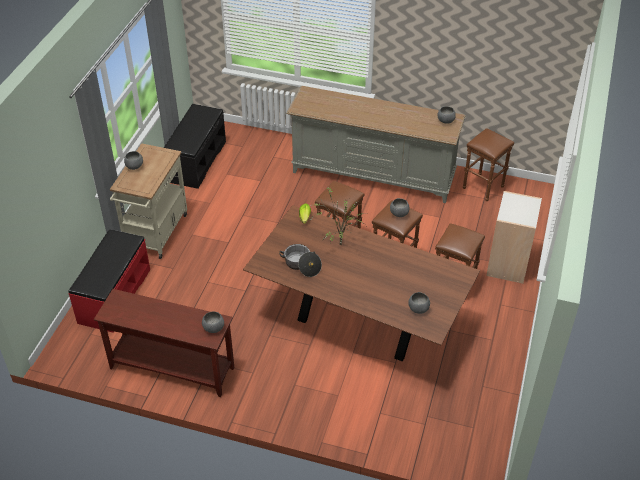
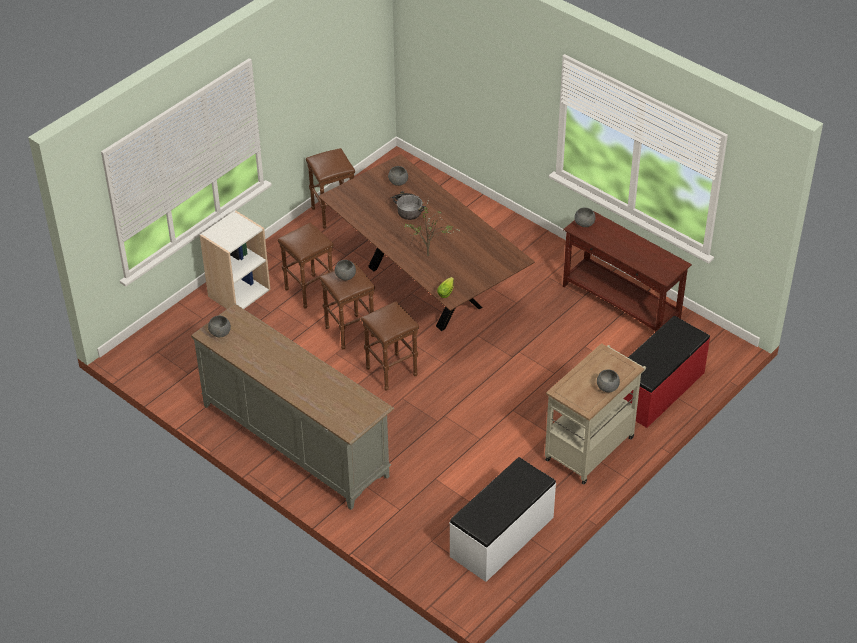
camera: 155 degrees left, 0 degrees up
(196, 161) = (502, 537): black bench -> white bench
(301, 265) = (477, 248): cooking pot -> cooking pot (407, 209)
(483, 188) = (185, 380): brown stool -> brown stool (333, 213)

